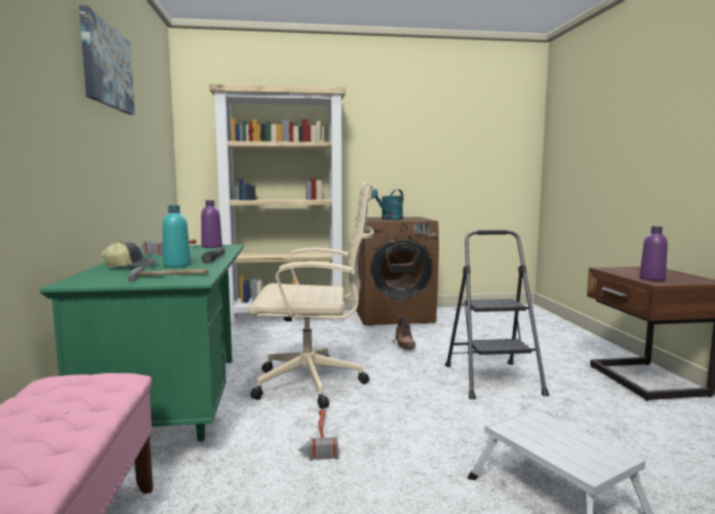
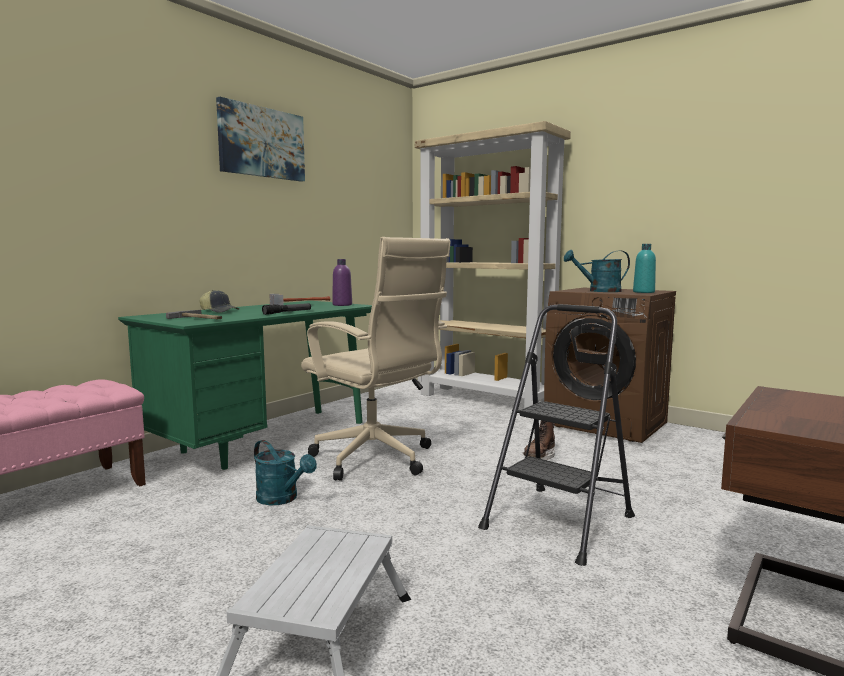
camera: 45 degrees right, 0 degrees up
(177, 265) = (242, 313): turquoise bottle -> turquoise bottle (643, 292)
(318, 438) = (282, 499): hammer -> turquoise watering can
(652, 279) = (785, 417): purple bottle -> none

